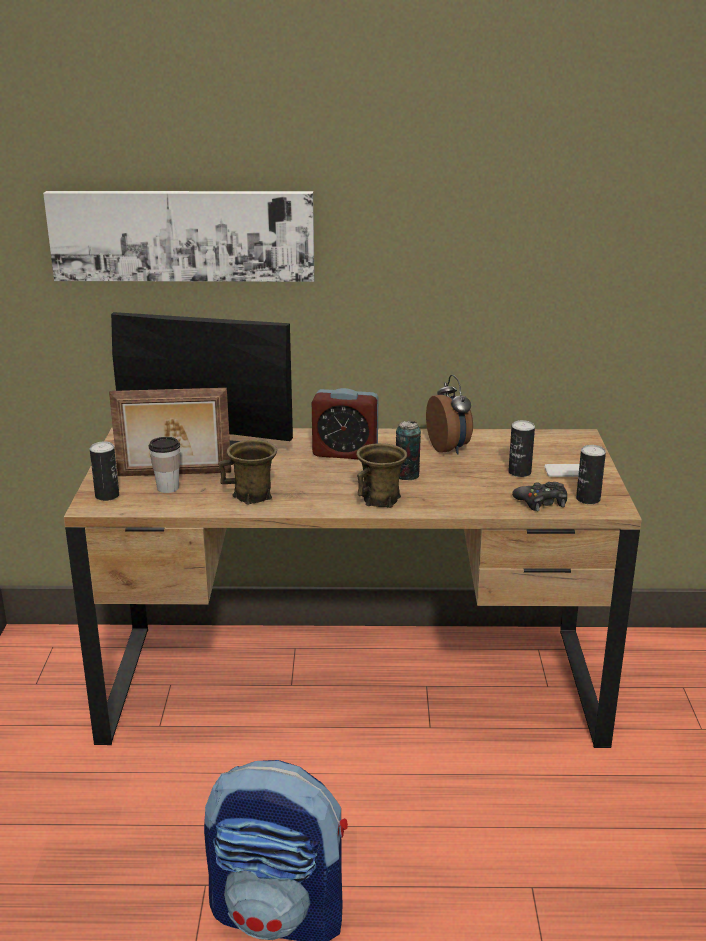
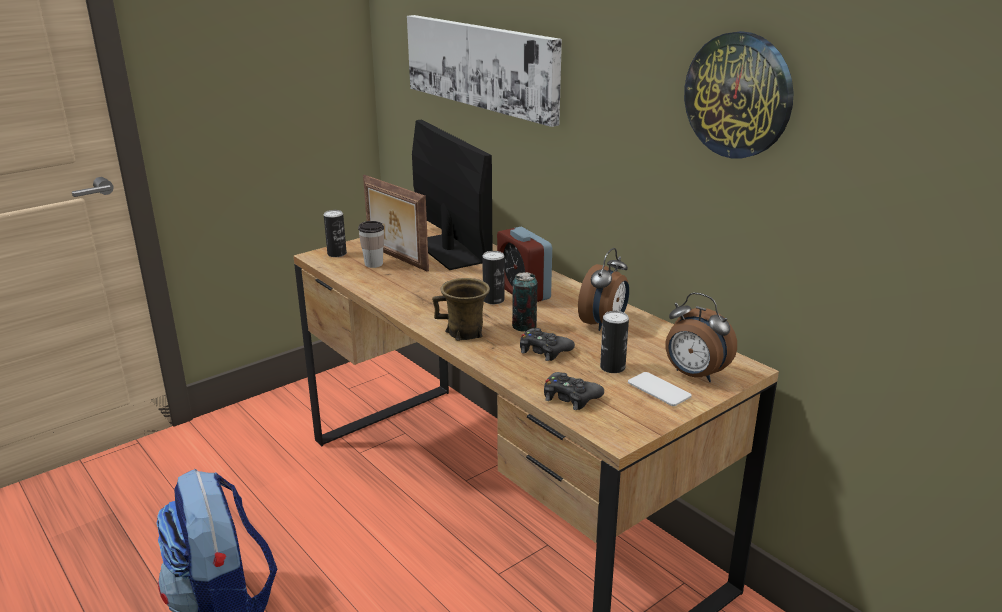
camera: 50 degrees right, 0 degrees up
(253, 496) = (402, 291): brown mug -> none
(458, 484) = (544, 350): none -> black game controller
(533, 214) = (738, 95): none -> wall clock
(568, 453) = (694, 375): none -> alarm clock
(588, 499) = (614, 417): can -> can (493, 300)

